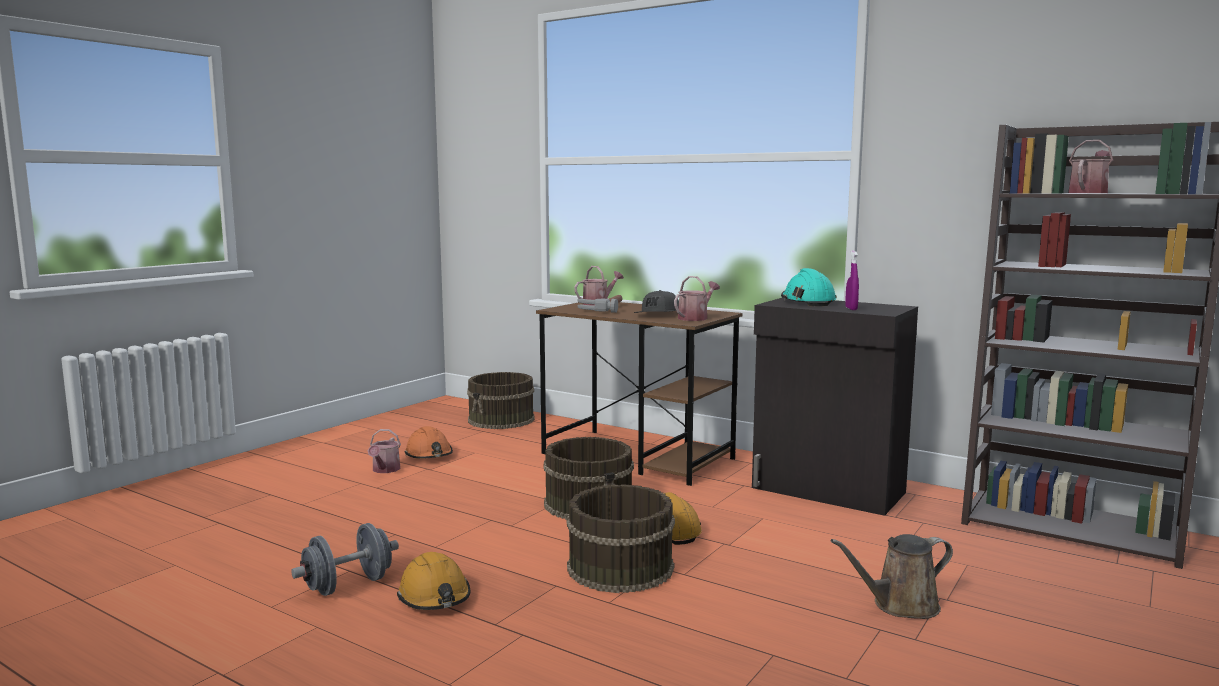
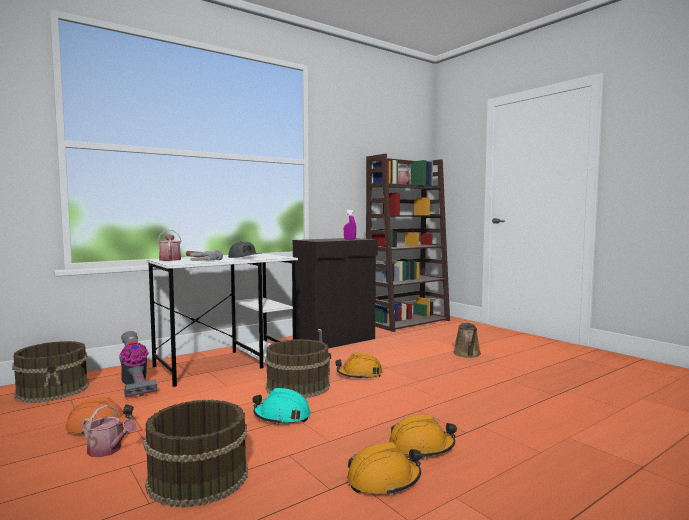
camera: 70 degrees left, 5 degrees down
(348, 585) = (383, 481): grey dumbbell -> orange hard hat
(533, 440) = (134, 385): none -> vacuum cleaner
(619, 567) = (402, 392): brown bucket -> brown bucket (197, 478)
(638, 456) = (227, 363): brown desk -> white desk
(695, 318) = (270, 256): watering can -> none
(807, 302) = (318, 239): turquoise hard hat -> turquoise hard hat (282, 417)

